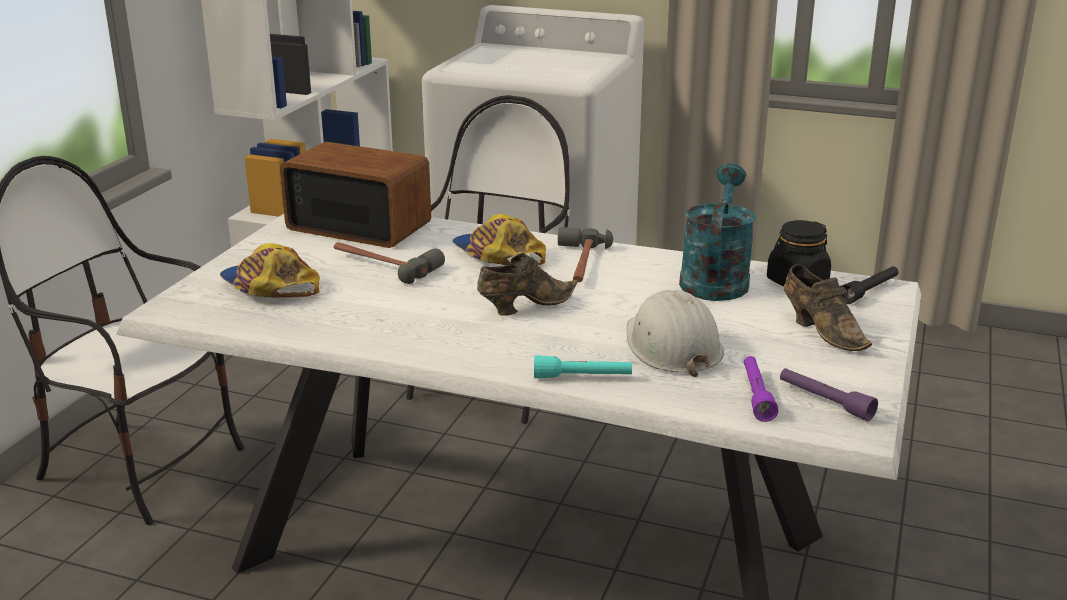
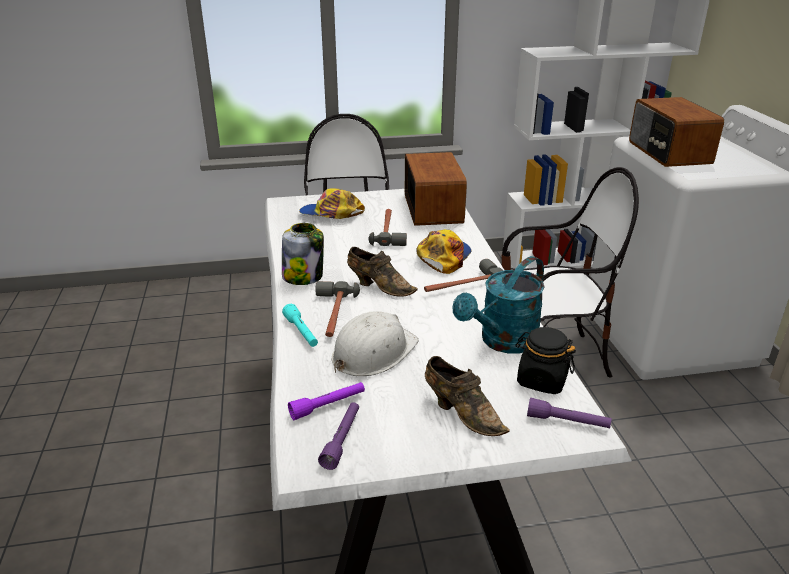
camera: 60 degrees right, 5 degrees up
(269, 286) = (331, 214): cap -> cap turned 90 degrees counterclockwise
(436, 345) = (303, 276): none -> jar
(506, 70) = (667, 153): none -> radio
(562, 349) = (333, 315): none -> hammer
(715, 278) = (503, 342): turquoise watering can -> turquoise watering can turned 150 degrees clockwise
(822, 331) = (462, 413): brown shoe -> brown shoe turned 75 degrees counterclockwise
(869, 291) = (567, 422): black flashlight -> purple flashlight

